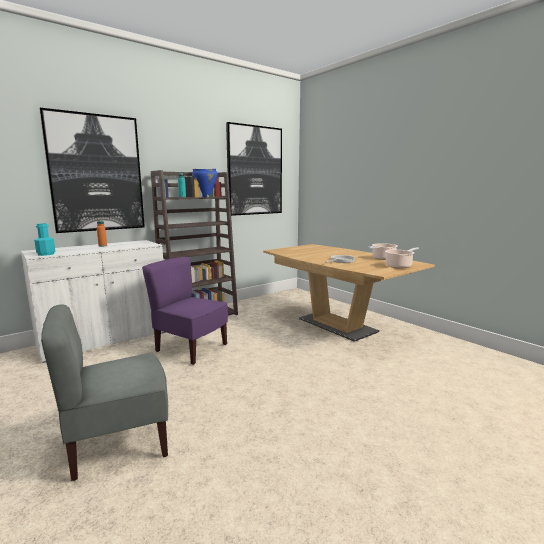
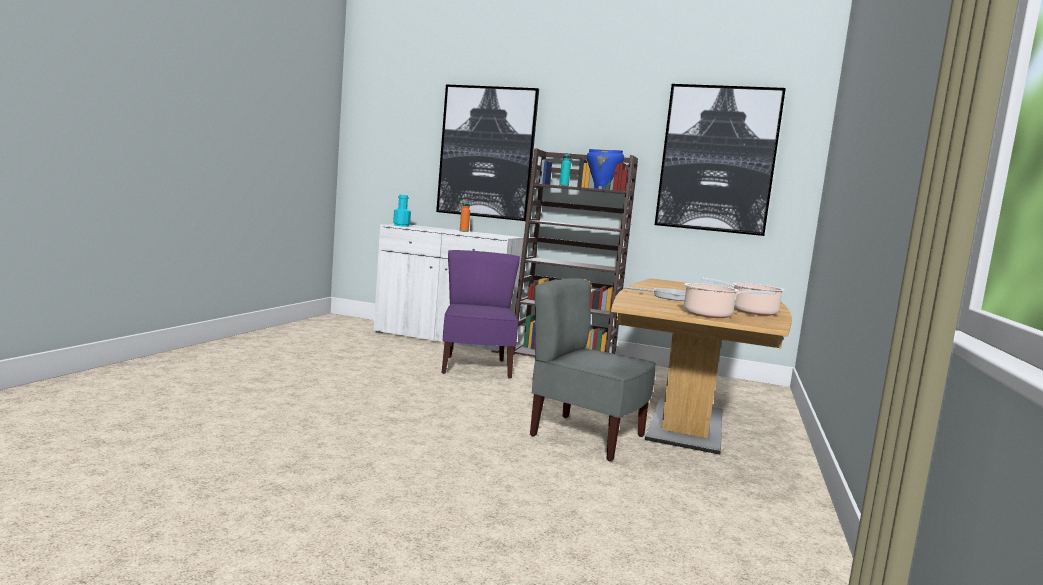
camera: 55 degrees right, 5 degrees down
(118, 443) = (286, 375): grey chair -> grey chair (586, 436)

